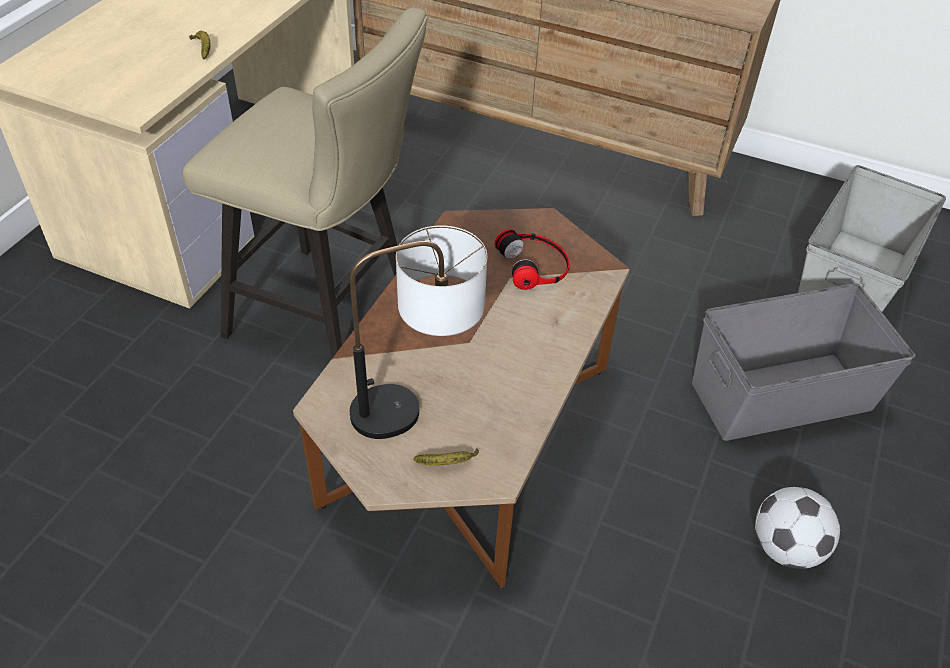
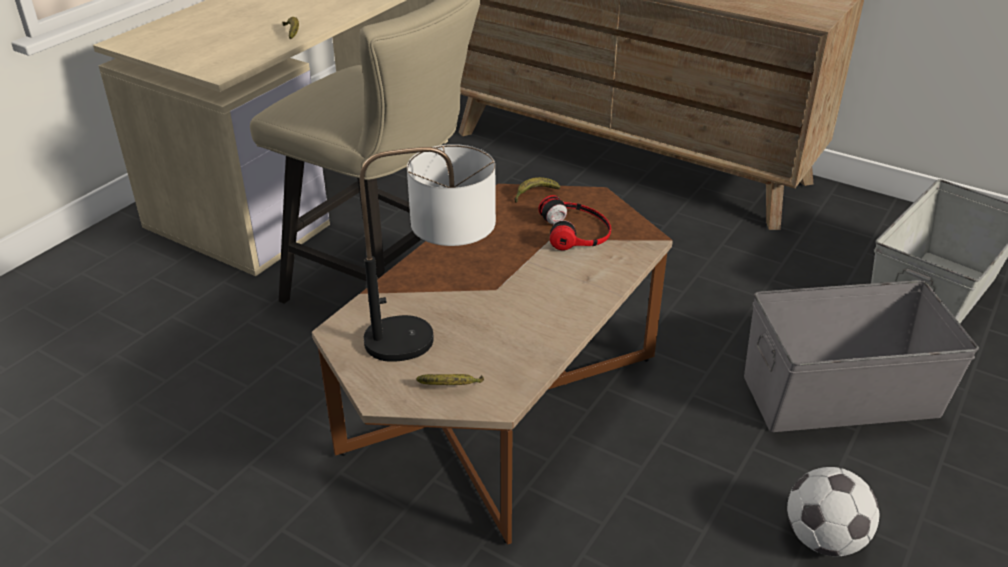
camera: 10 degrees right, 10 degrees down
(484, 222) = (534, 194): none -> banana

